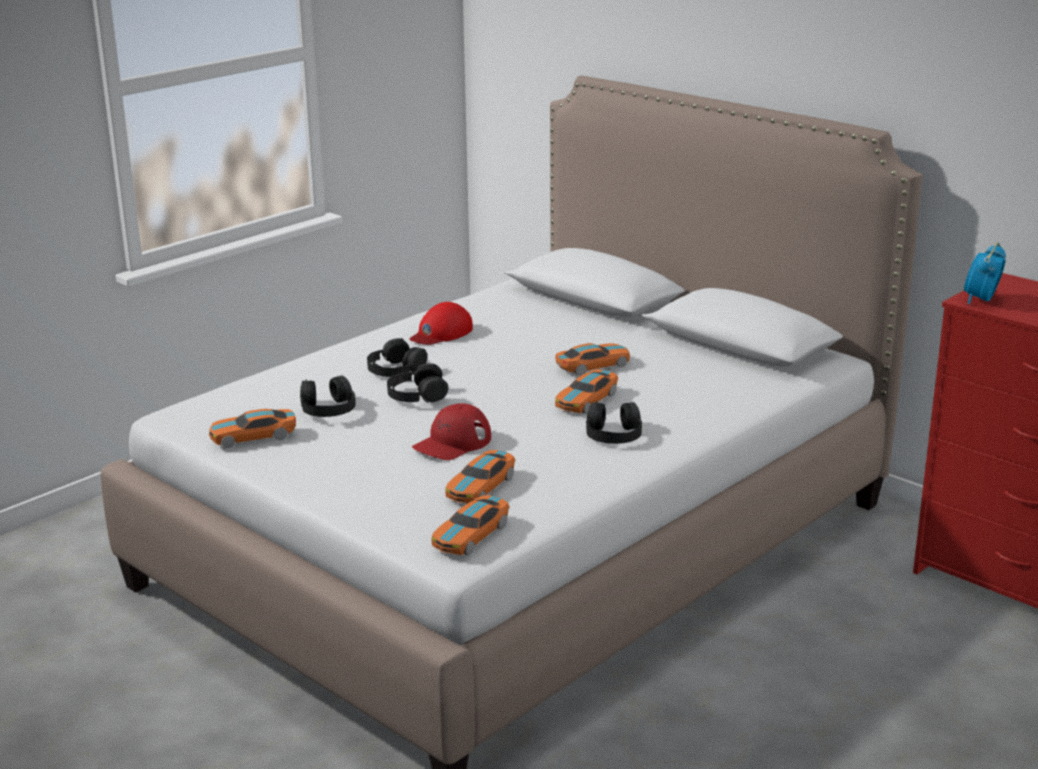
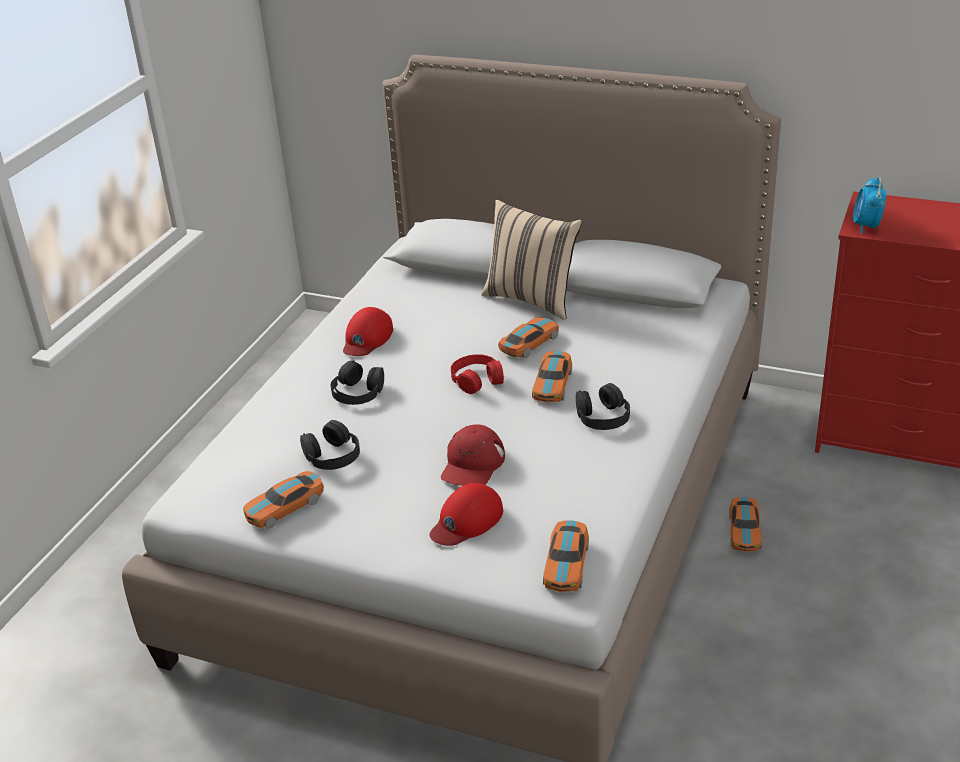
camera: 20 degrees left, 10 degrees up
(406, 482) = (466, 521): none -> red cap
(416, 394) = (401, 417): black headphones -> none
(480, 487) = (534, 507): toy car -> toy car (744, 531)
(515, 382) = (477, 380): none -> red headphones
(629, 333) = (532, 299): none -> beige pillow

